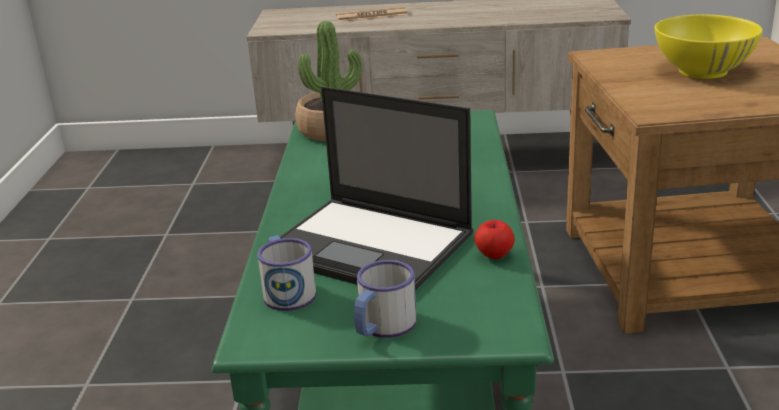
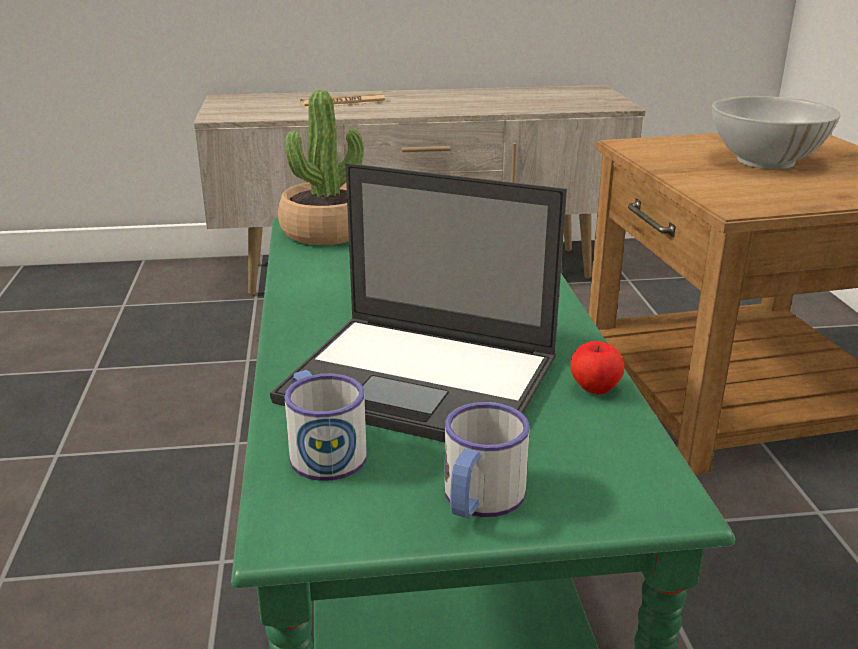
camera: 10 degrees left, 0 degrees up
(702, 71) = (765, 161): yellow bowl -> white bowl

